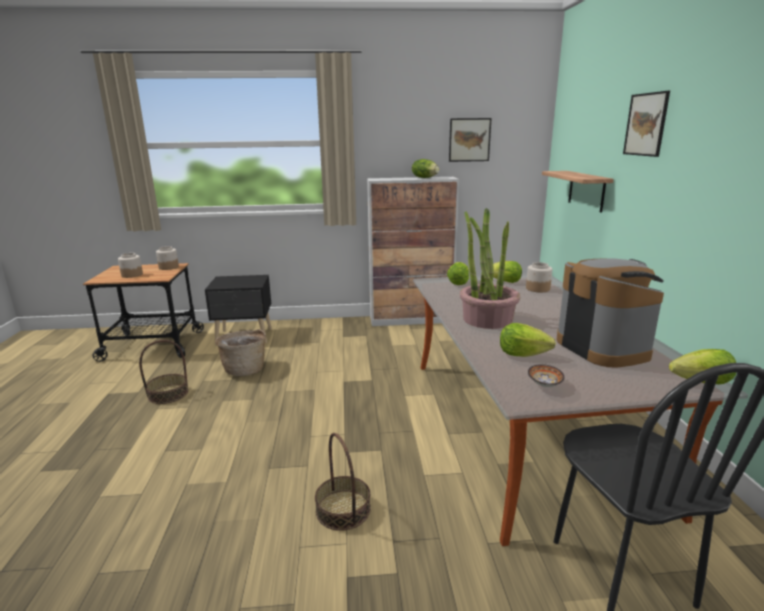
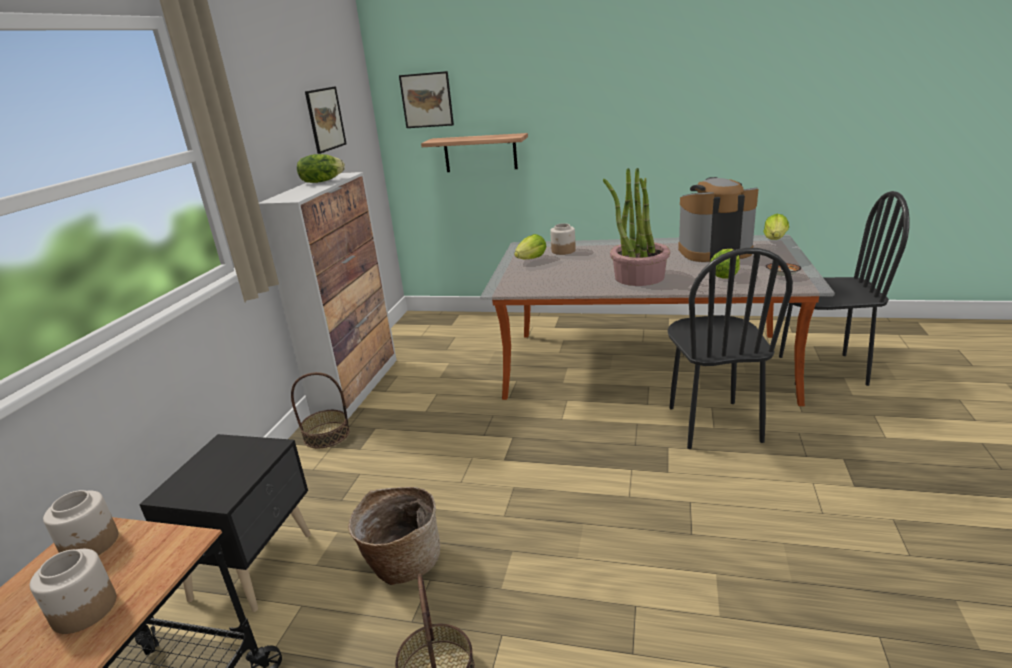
camera: 70 degrees left, 5 degrees up
(343, 509) = (766, 481): basket -> basket (326, 435)
(429, 474) = (713, 424): none -> black chair
(458, 283) = (518, 277): lettuce -> none
(646, 124) = (564, 76): picture -> picture (426, 100)

